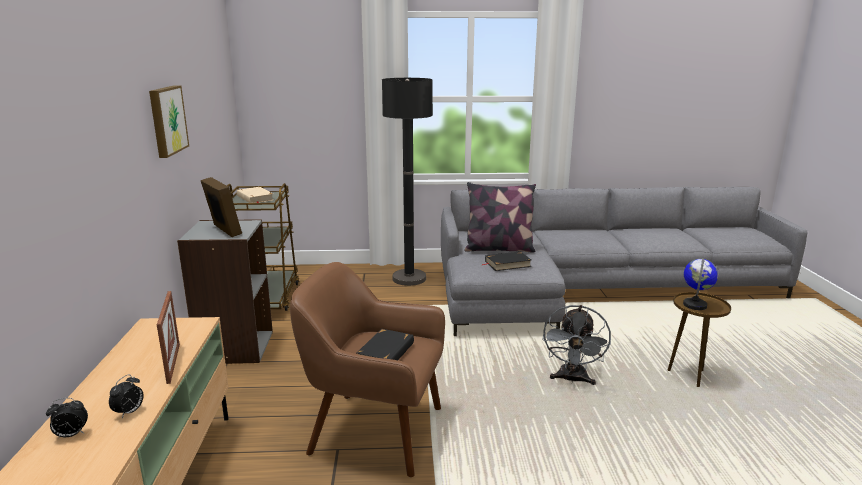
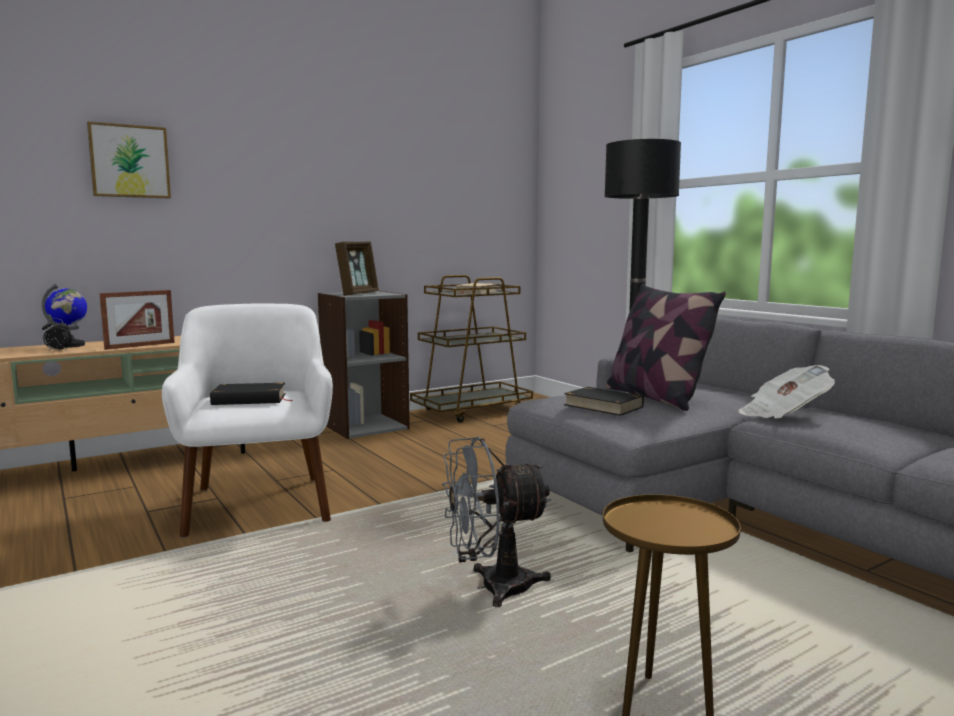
camera: 60 degrees right, 10 degrees down
(71, 435) = (25, 349): alarm clock -> none
(166, 120) = (337, 181): picture -> picture (129, 161)
(374, 431) = (259, 504): brown armchair -> white armchair
(555, 239) = (783, 414): none -> newspaper
(695, 305) = (657, 518): globe -> globe (70, 345)

